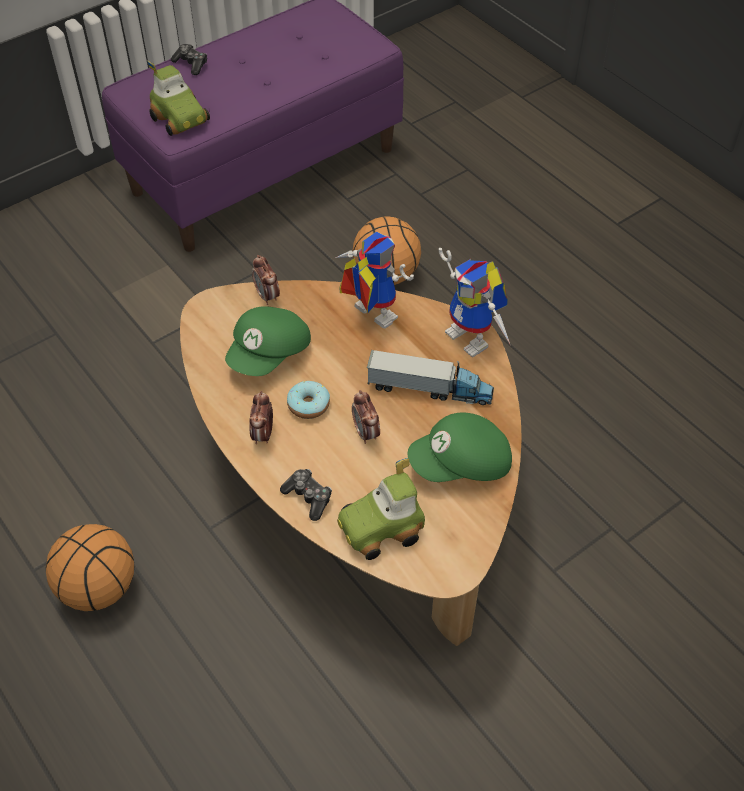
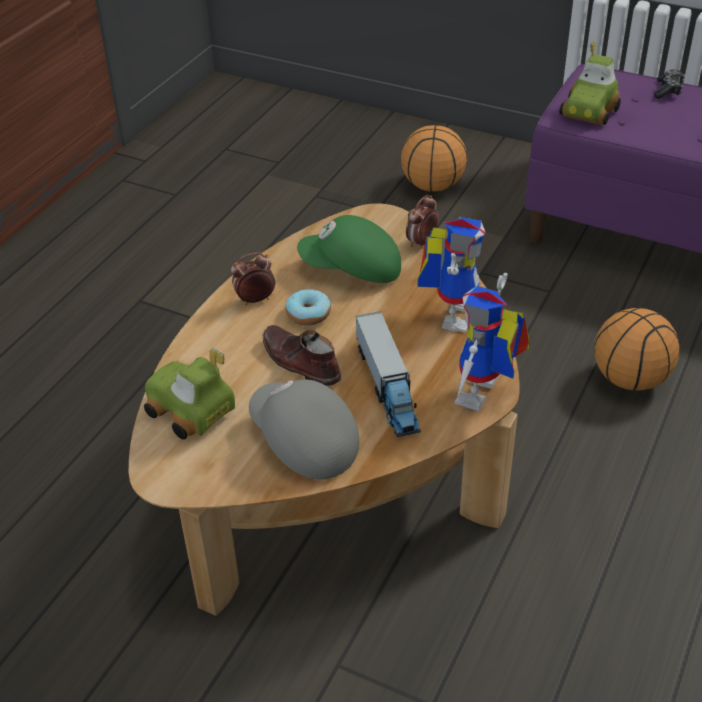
camera: 65 degrees right, 10 degrees down
(98, 589) = (140, 342): basketball -> basketball (432, 186)
(308, 497) = (200, 352): game controller -> none
(366, 433) = (300, 362): alarm clock -> brown shoe
(461, 464) = (303, 443): green cap -> grey cap

